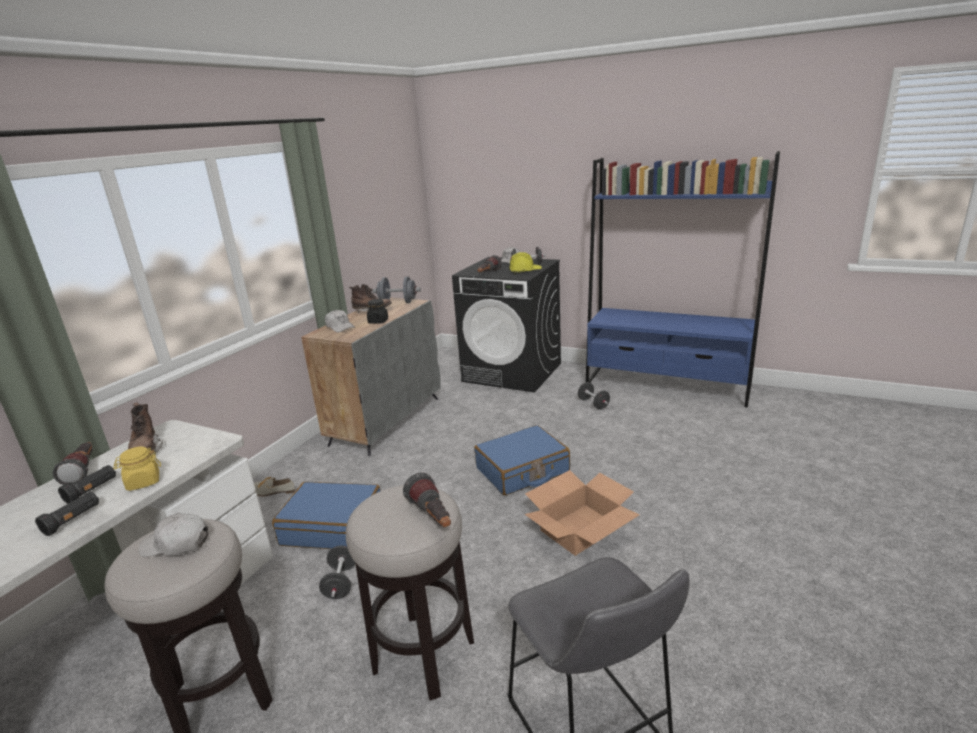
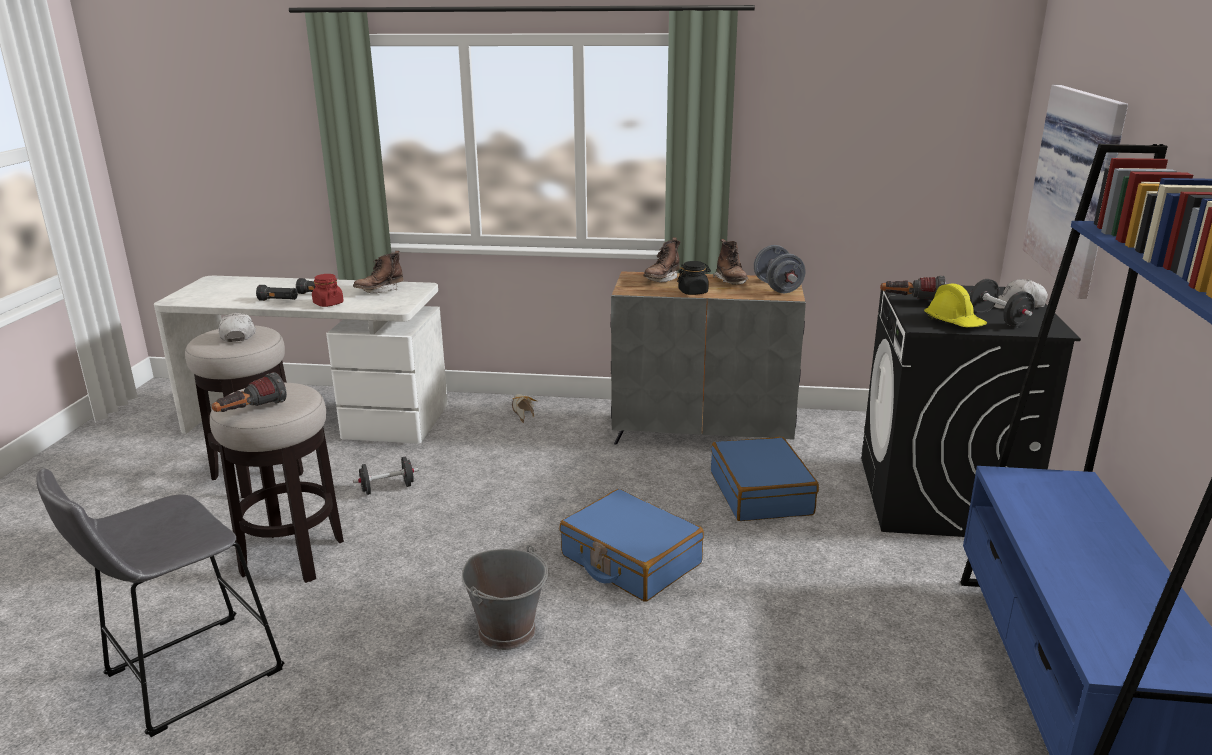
camera: 70 degrees right, 0 degrees up
(83, 471) = (347, 283): flashlight -> none
(143, 482) = (328, 304): yellow jar -> red jar
(333, 526) = (472, 460): blue suitcase -> blue suitcase (761, 493)
(340, 327) = (661, 279): white cap -> brown boot
(514, 195) = (1080, 186): none -> picture
(580, 529) = (508, 630): cardboard box -> grey bucket
(593, 404) = (889, 601): black dumbbell -> none

